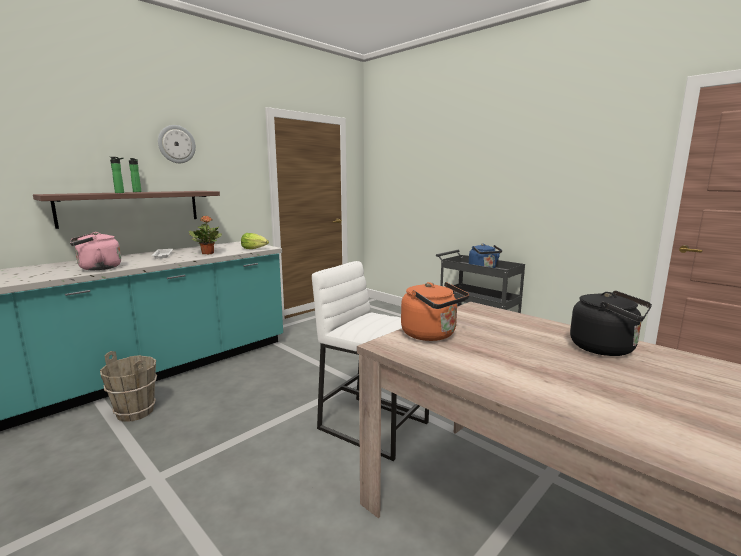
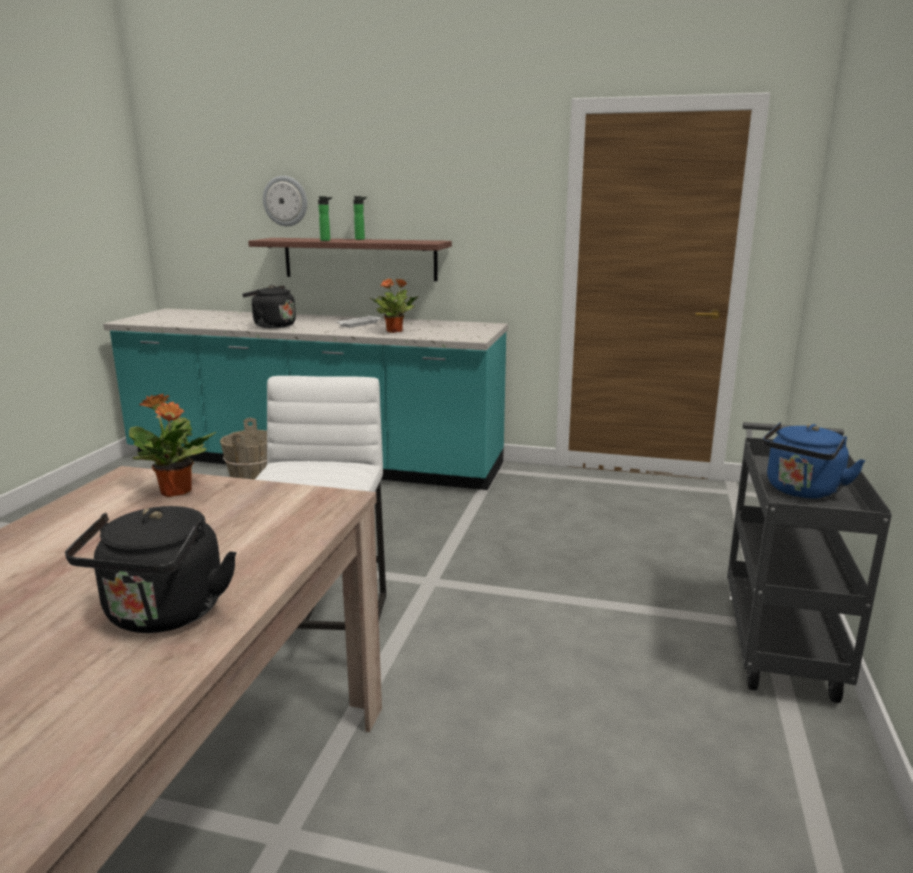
camera: 60 degrees right, 5 degrees up
(97, 268) = (272, 326): pink kettle -> black kettle
(176, 144) = (420, 174): wall clock -> wall clock (285, 201)
(254, 249) = (454, 337): lettuce -> none
(431, 335) = (176, 492): orange kettle -> potted plant

